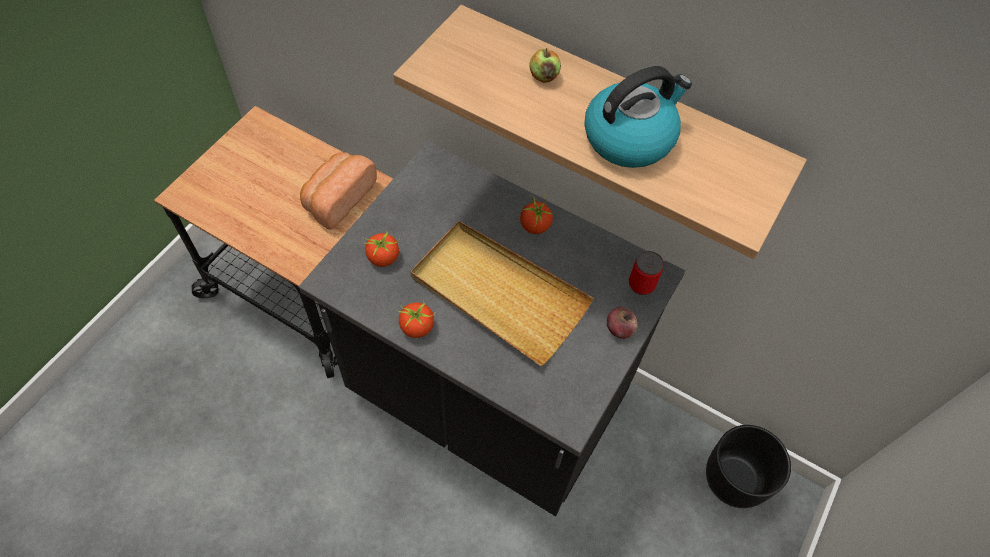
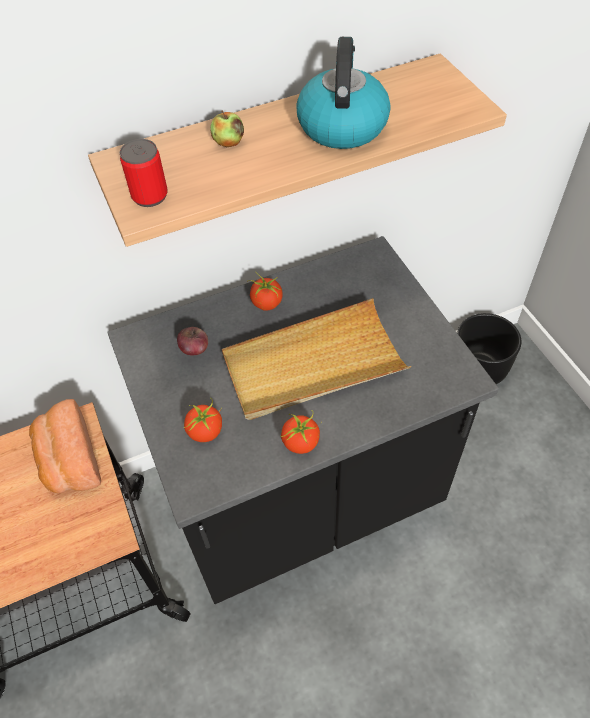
camera: 50 degrees left, 5 degrees down
(619, 329) = (406, 302): apple -> apple (194, 349)
(641, 284) = (376, 267): can -> can (150, 196)

